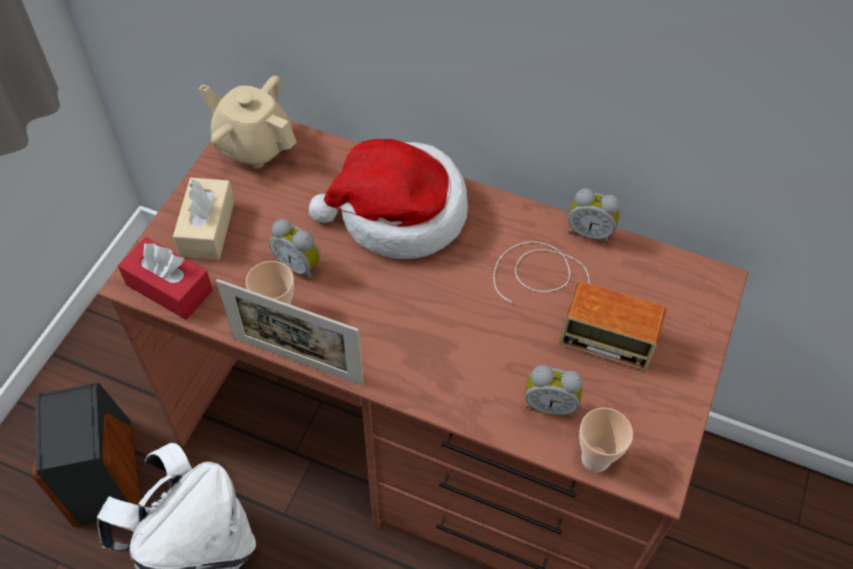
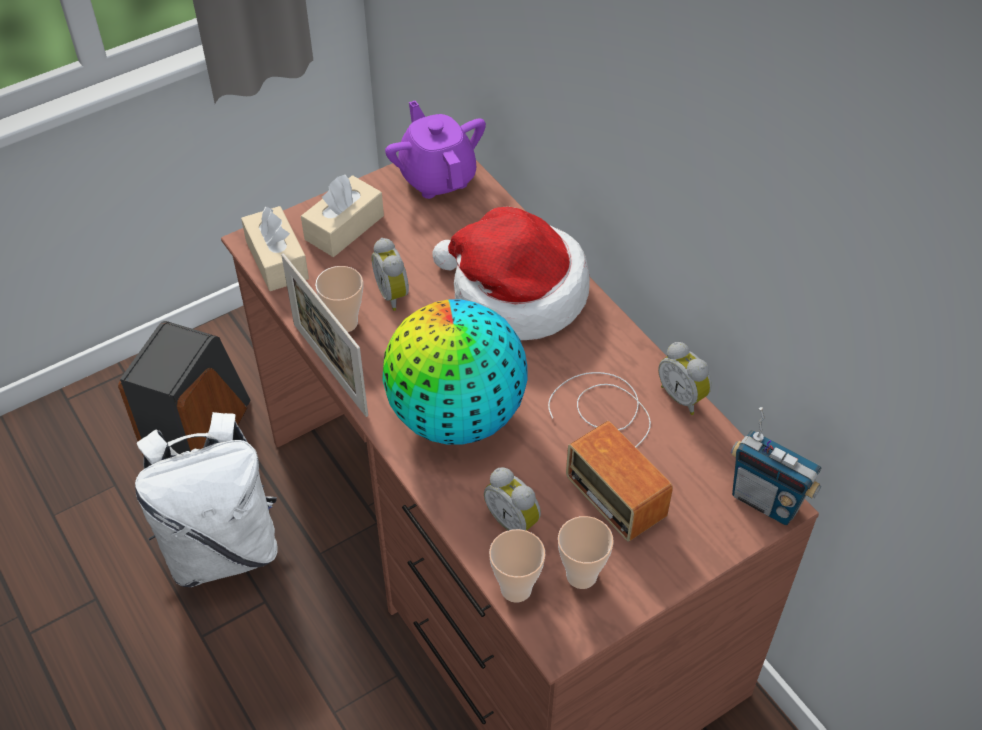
camera: 35 degrees right, 5 degrees down
(169, 287) = (277, 260): red tissue box -> beige tissue box
(253, 145) = (437, 177): beige teapot -> purple teapot
(435, 343) = (456, 416): none -> globe
(633, 418) = (581, 575): none -> cup
(708, 281) = (766, 501): none -> radio

